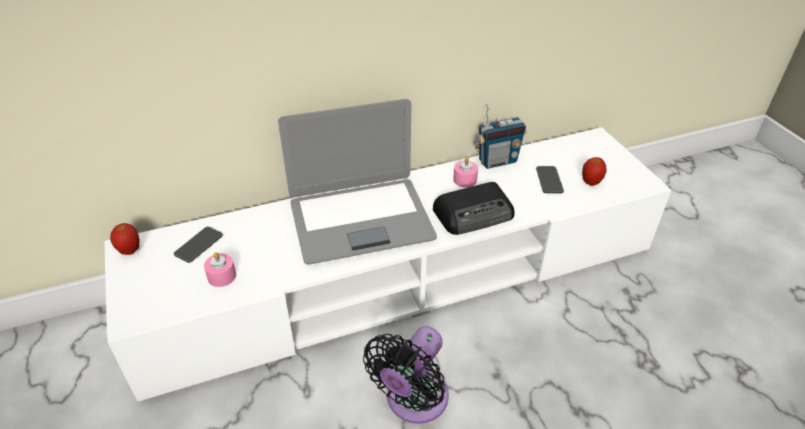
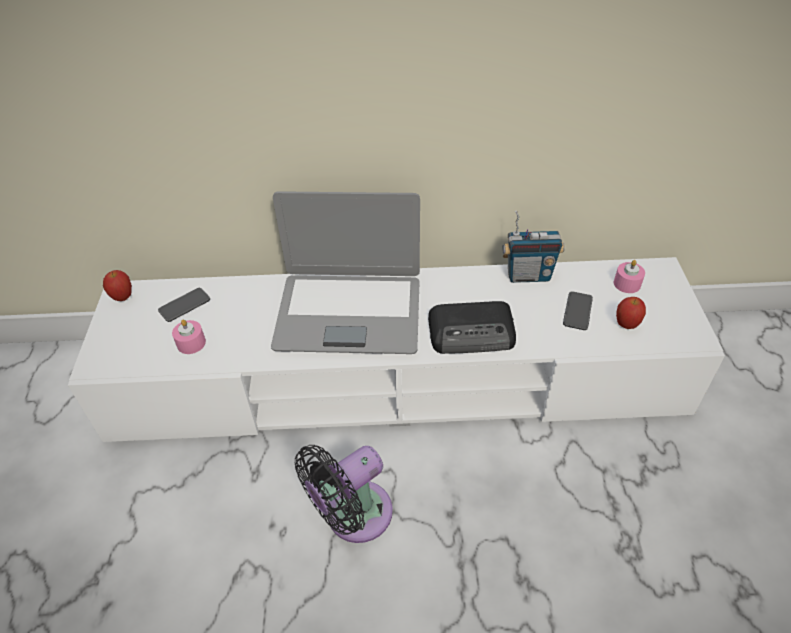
camera: 20 degrees right, 5 degrees up
(465, 180) = (480, 291): pink candle -> pink candle (627, 284)

